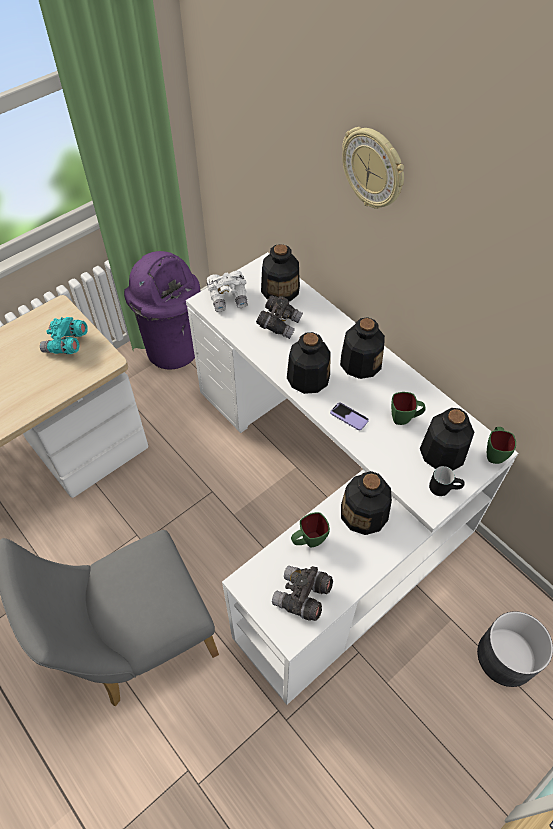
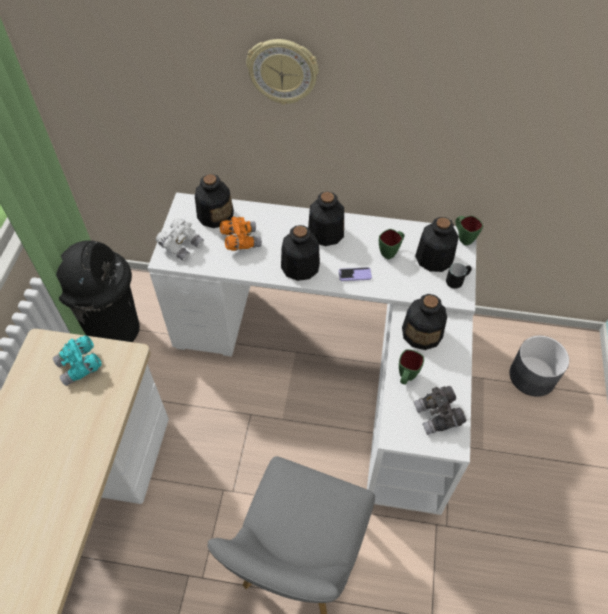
camera: 40 degrees left, 0 degrees up
(173, 349) = (114, 329): purple trash can -> black trash can
(279, 324) = (240, 240): grey binoculars -> orange binoculars

